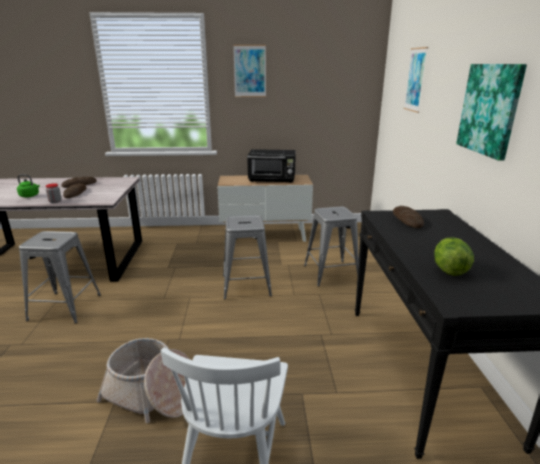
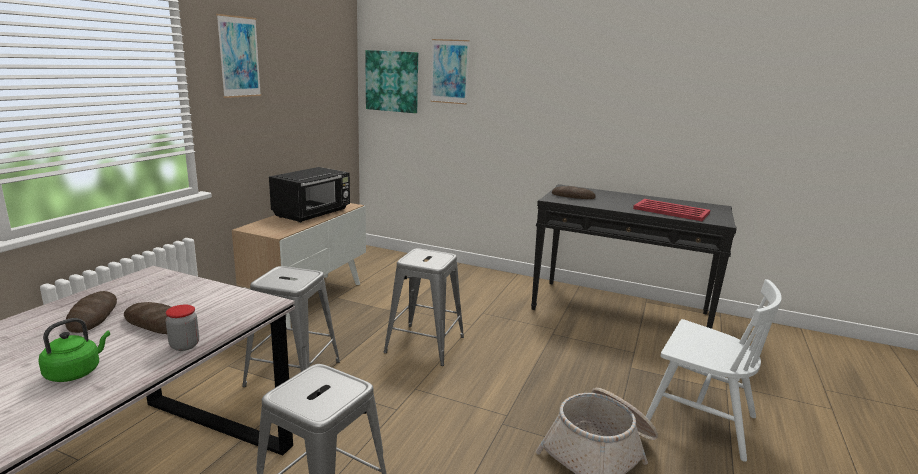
camera: 65 degrees left, 5 degrees down
(330, 273) = (448, 295): grey stool -> grey stool (292, 373)
(449, 270) = (672, 211): lettuce -> red tray
(490, 109) = (591, 96): picture -> picture (392, 81)

